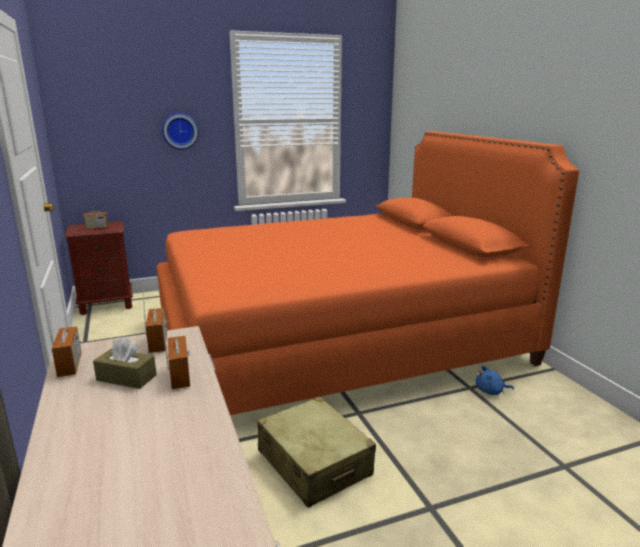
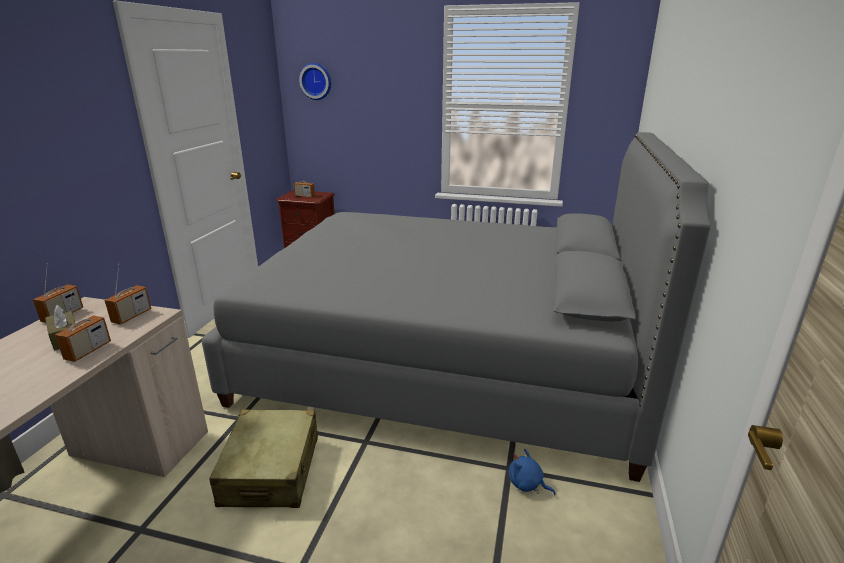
camera: 35 degrees right, 5 degrees up
(180, 131) = (388, 112): wall clock -> wall clock (316, 81)
(336, 340) = (444, 358): orange bed -> grey bed

